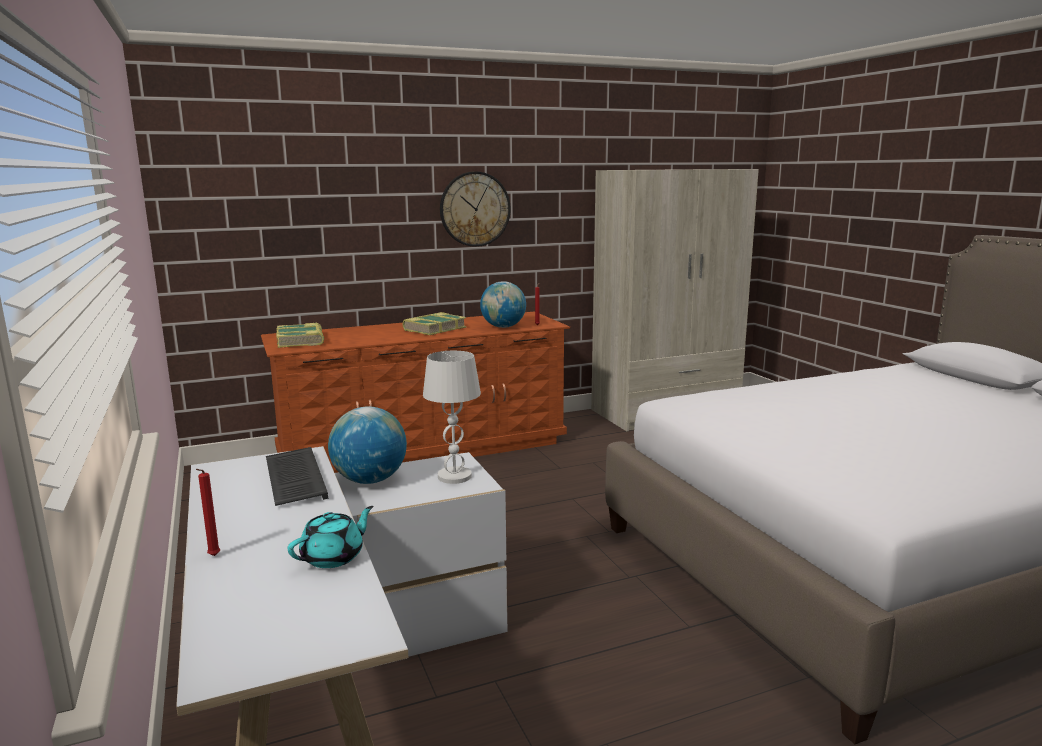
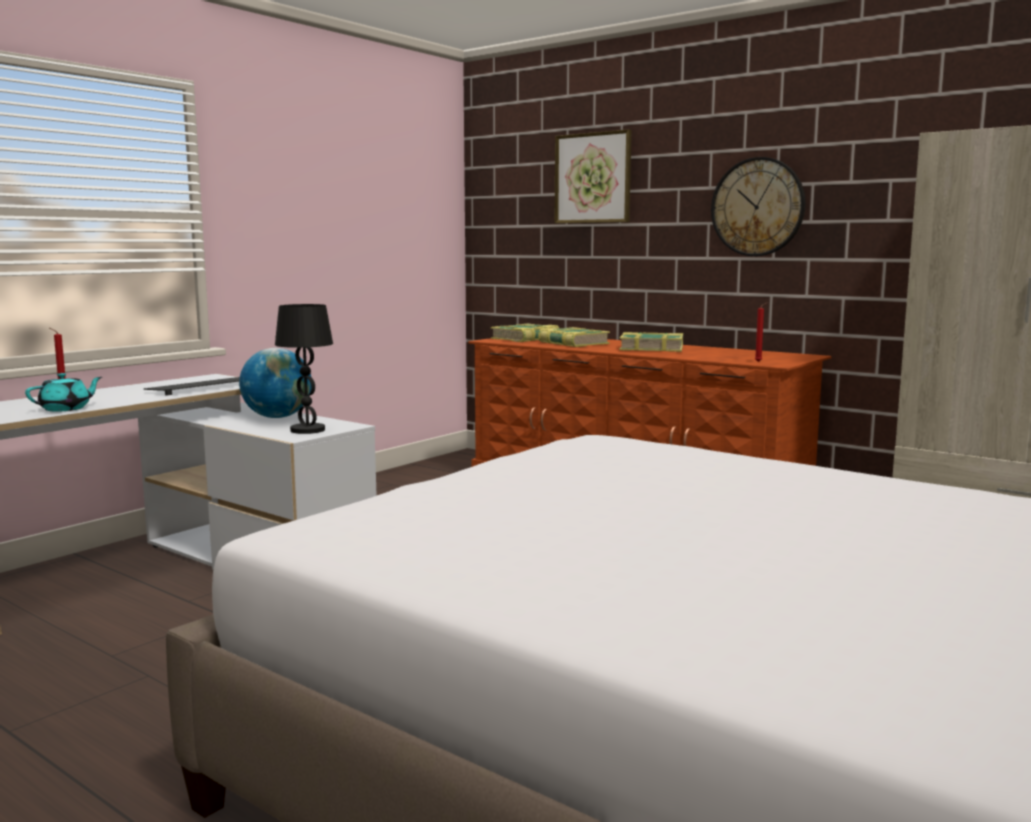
camera: 60 degrees right, 5 degrees down
(320, 182) = (593, 178): none -> picture
(334, 557) = (66, 409): turquoise teapot -> turquoise teapot turned 60 degrees counterclockwise
(361, 337) = (572, 343): none -> book
(454, 476) = (308, 430): white table lamp -> black table lamp
(503, 327) = (716, 357): globe -> none

